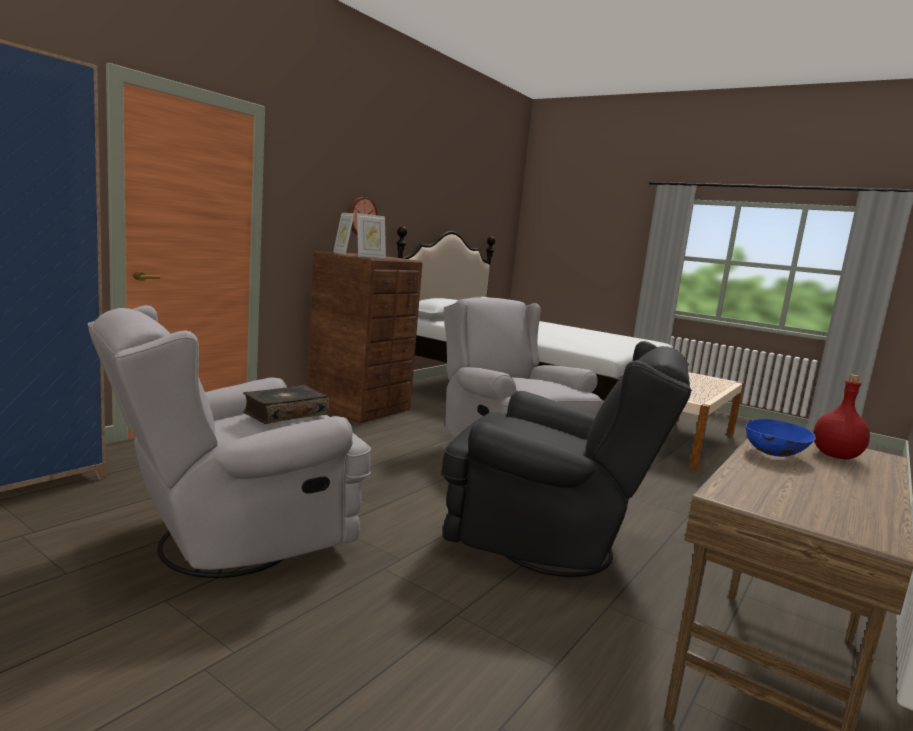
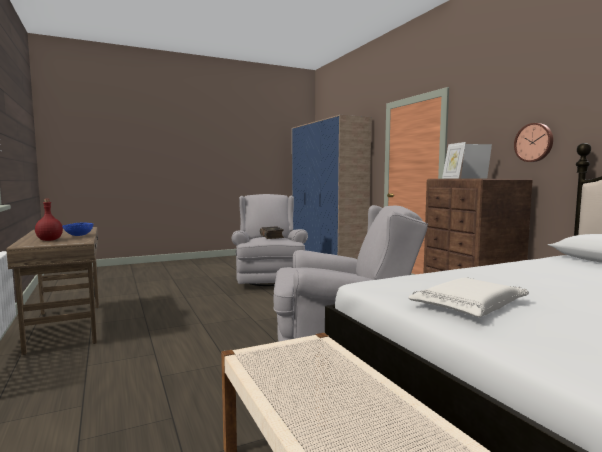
camera: 120 degrees right, 5 degrees down
(548, 544) = (200, 320): black armchair -> none
(607, 344) = (470, 304): none -> white pillow

